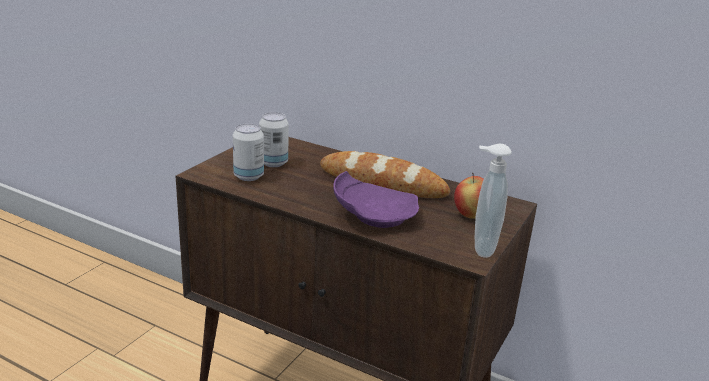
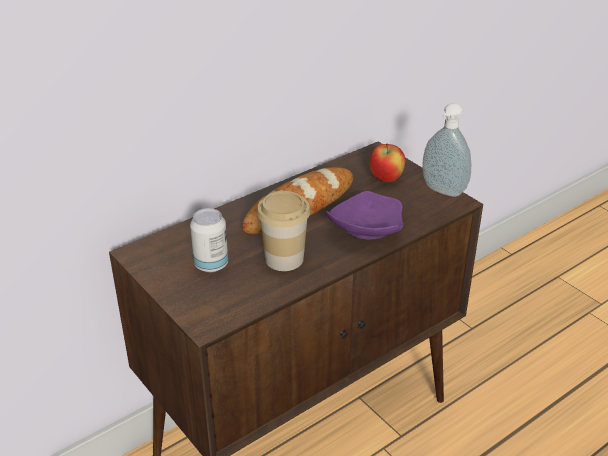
camera: 65 degrees left, 10 degrees up
(248, 176) = (237, 289): can -> none
(301, 187) = (284, 259): none -> cup

